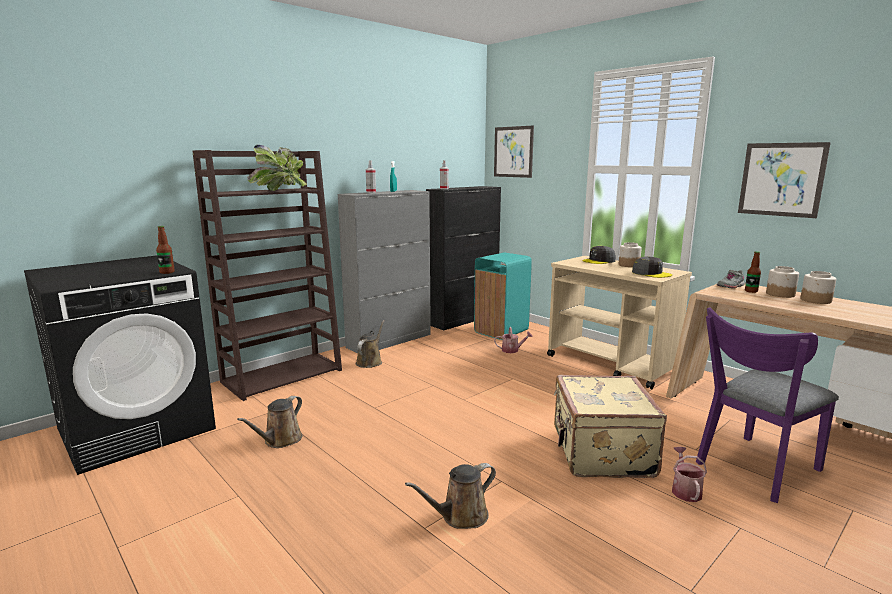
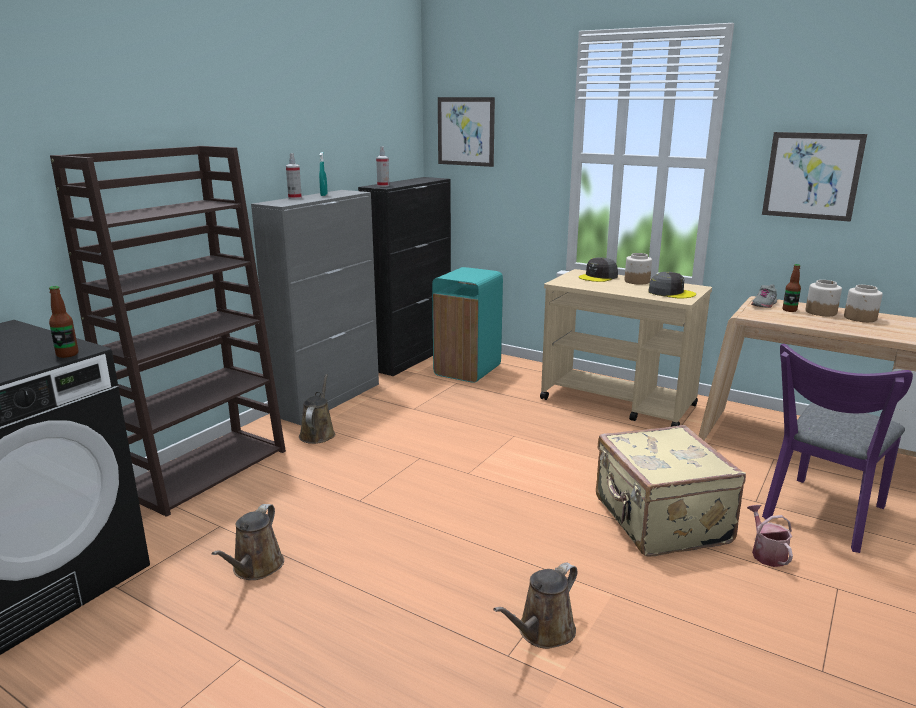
camera: 15 degrees left, 5 degrees up
(279, 190) = (183, 208): potted plant -> none
(512, 350) = (494, 396): watering can -> none

